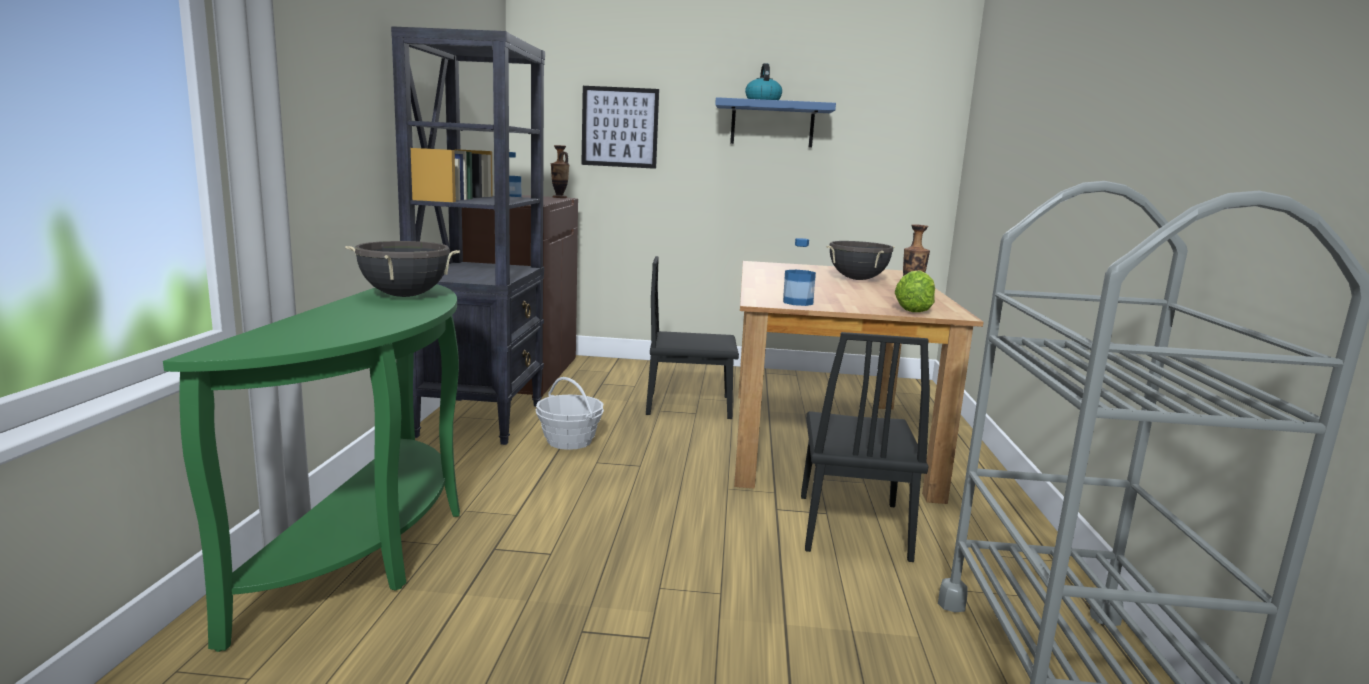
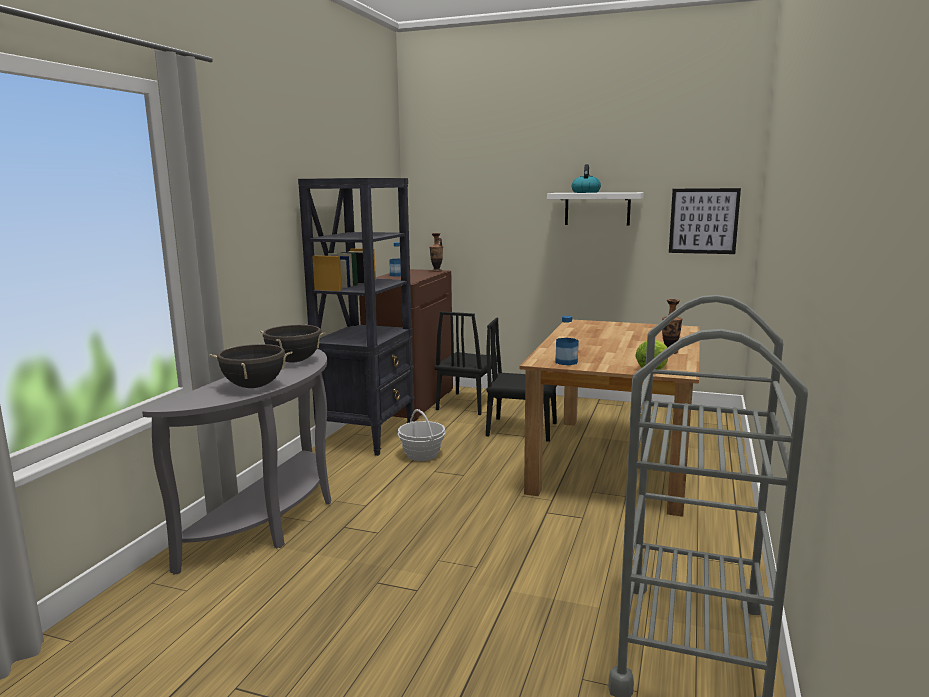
camera: 15 degrees right, 0 degrees up
(377, 544) = (275, 519): green console table -> grey console table
(620, 127) = (482, 216): picture -> picture (703, 221)
(772, 124) = (597, 208): blue shelf -> white shelf
(852, 526) = (596, 528): black chair -> black chair (468, 403)
(857, 279) = (641, 337): black cooking pot -> black cooking pot (254, 386)

